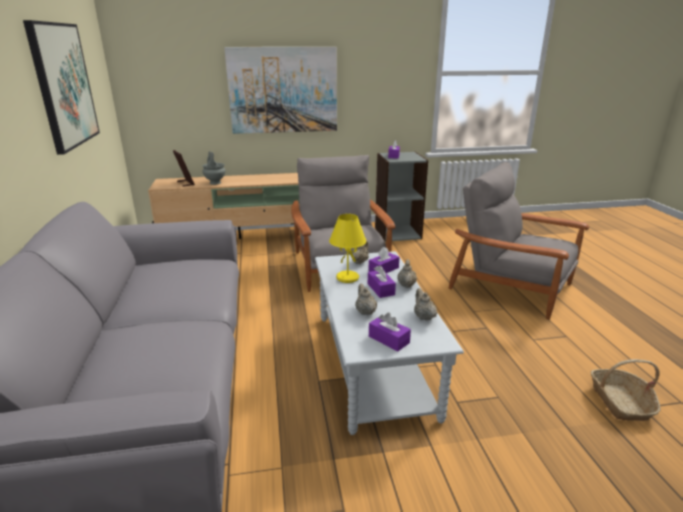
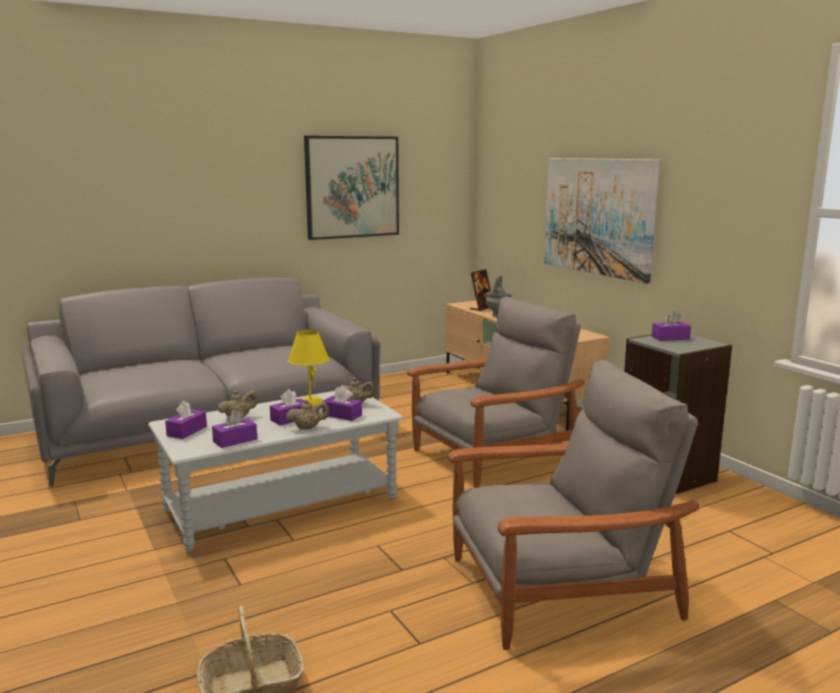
camera: 70 degrees right, 10 degrees down
(423, 317) = (235, 440): beige teapot -> purple tissue box
(512, 287) = (559, 588): grey armchair -> grey armchair turned 60 degrees clockwise

